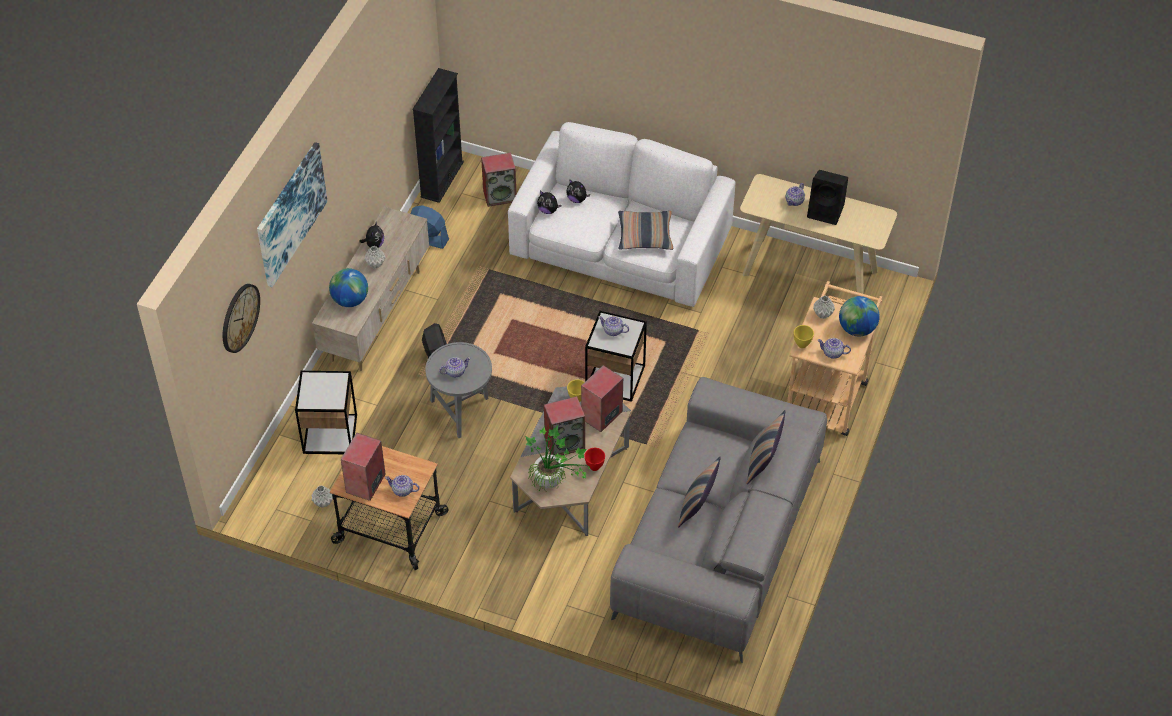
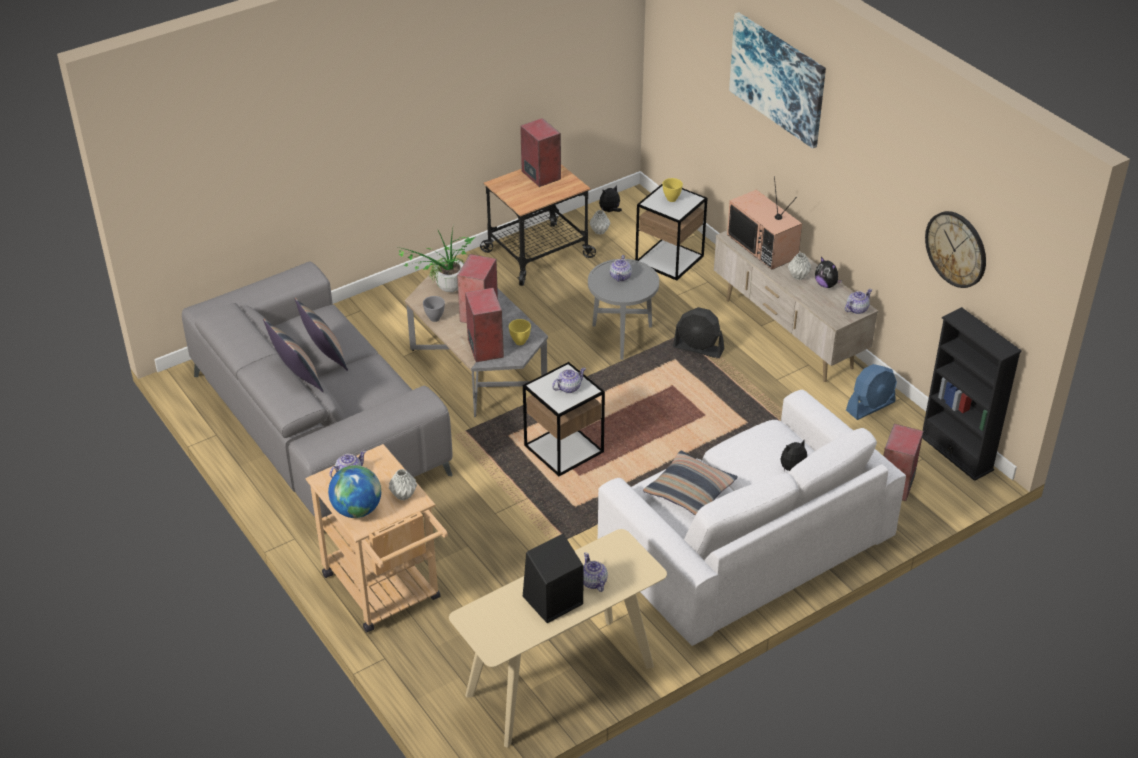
camera: 125 degrees right, 10 degrees down
(239, 317) = (700, 54): wall clock -> wall clock (956, 249)
(350, 300) = (764, 246): globe -> television
(403, 490) = (512, 189): teapot -> teapot (856, 309)
(548, 210) = (794, 441): plush toy -> plush toy (610, 211)
(594, 466) = (435, 318): red bowl -> grey bowl
(801, 345) = (383, 457): yellow bowl -> yellow bowl (671, 199)

